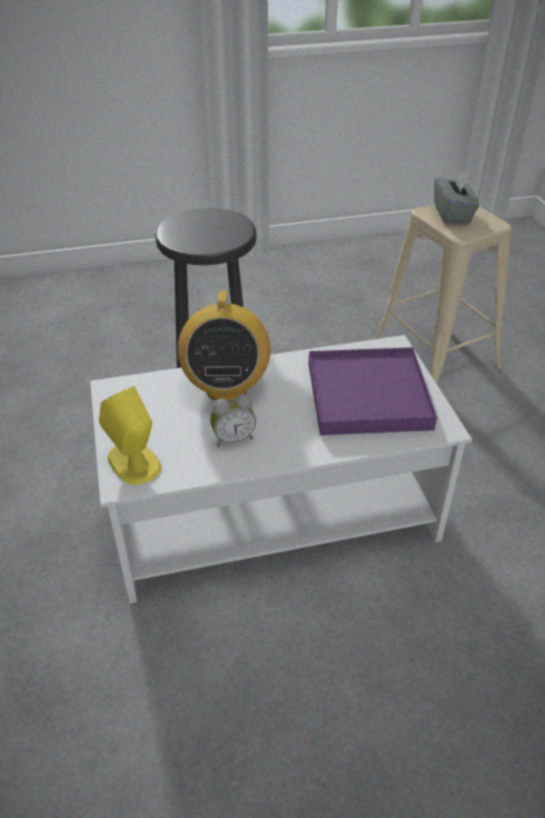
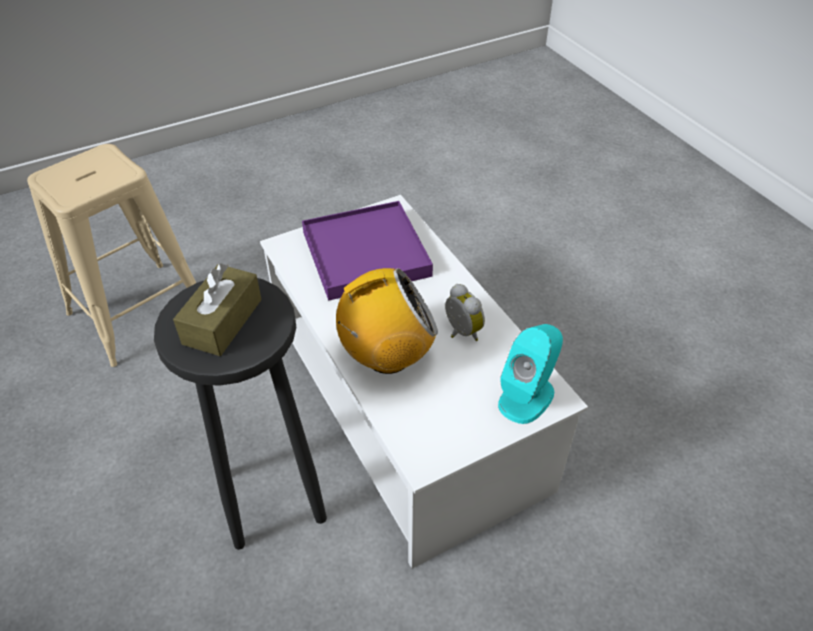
camera: 105 degrees left, 5 degrees up
(134, 463) = (526, 397): yellow speaker -> turquoise speaker
(205, 228) = (222, 321): none -> brown tissue box
(452, 214) = (76, 180): grey tissue box -> none

